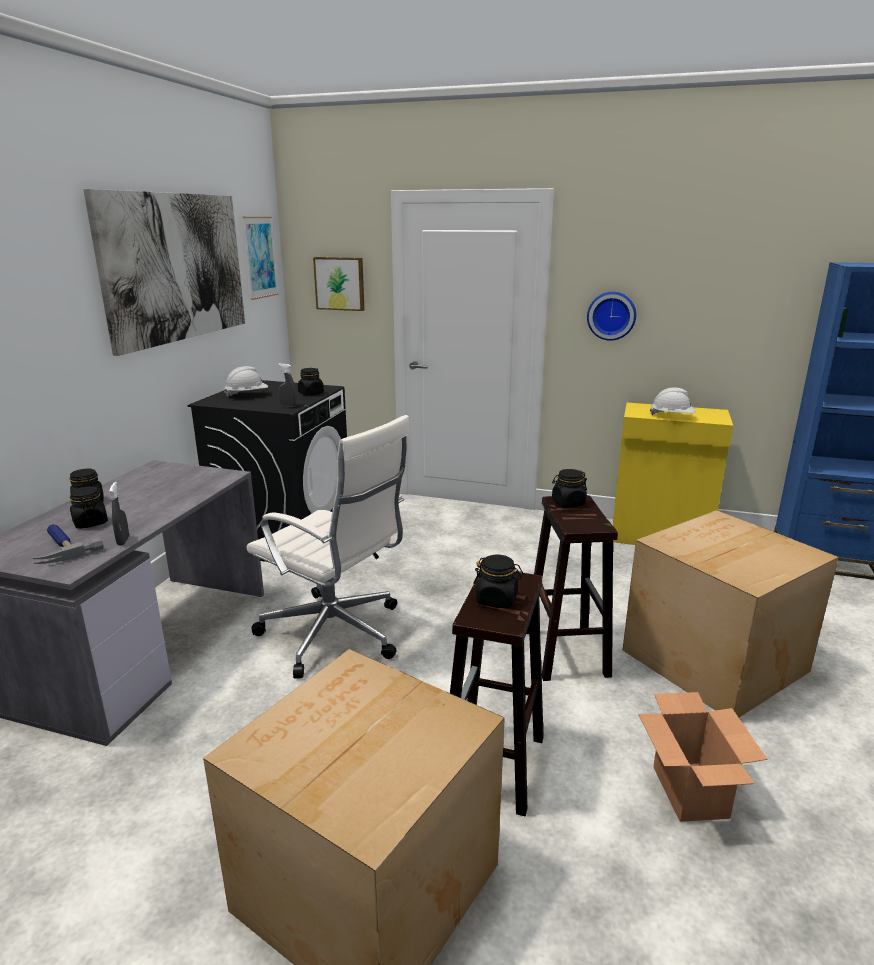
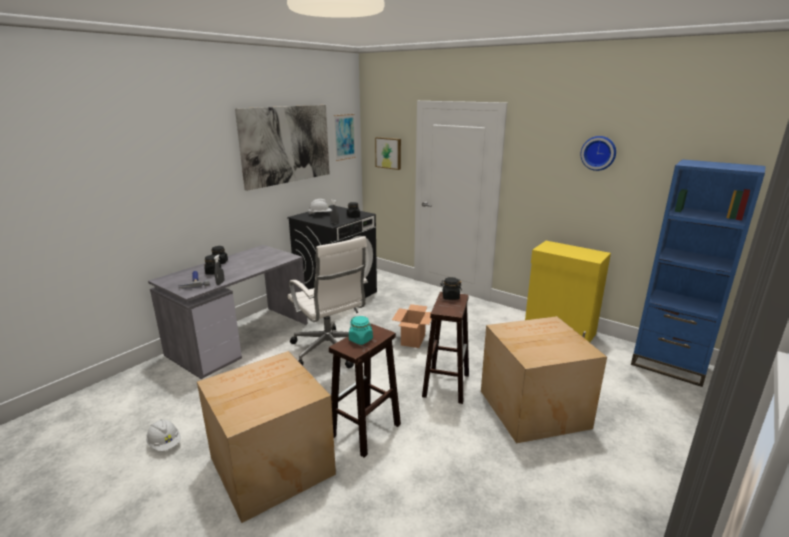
camera: 20 degrees right, 0 degrees up
(497, 599) = (361, 340): black jar -> turquoise jar
(611, 315) = (539, 184): wall clock -> wall clock (598, 153)
(672, 416) = (564, 253): white hard hat -> white hard hat (165, 444)
(690, 792) = (460, 471): cardboard box -> cardboard box (413, 340)

